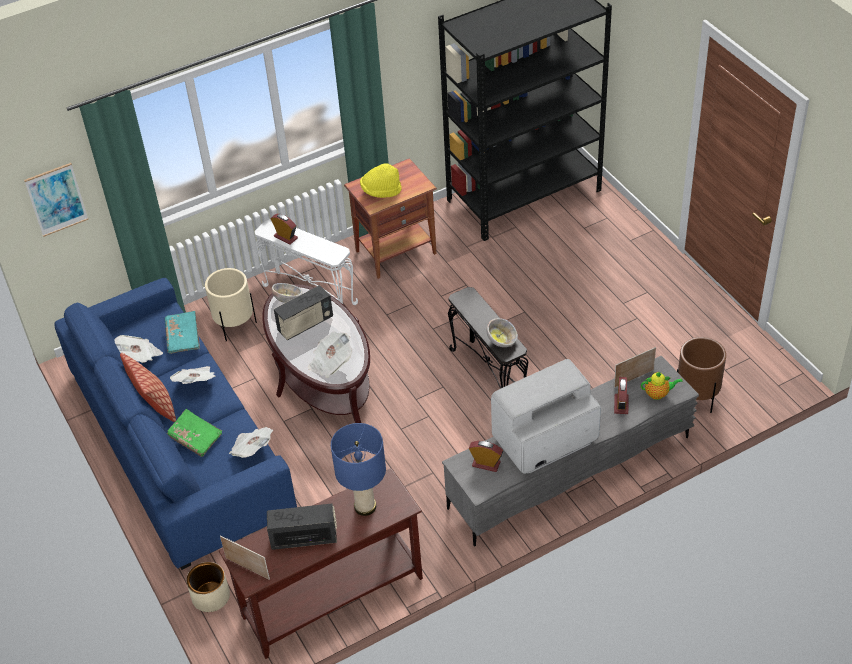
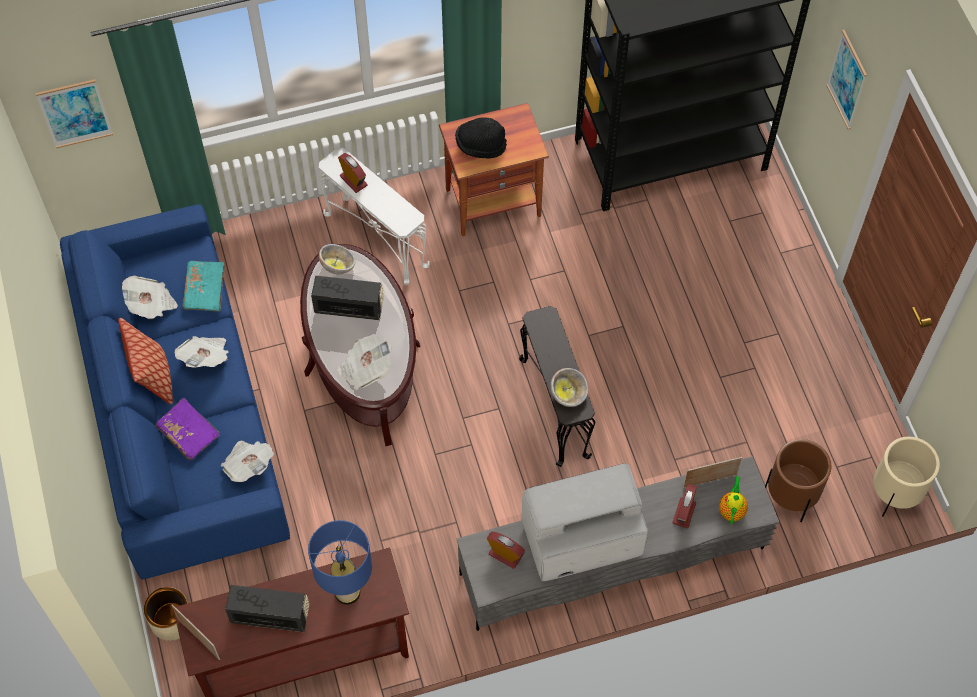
camera: 10 degrees right, 15 degrees up
(195, 438) = (189, 433): green book -> purple book
(235, 326) = (279, 264): beige planter -> beige planter (895, 494)
(305, 324) = (349, 307): radio -> radio turned 150 degrees counterclockwise
(381, 191) = (480, 145): yellow hat -> black hat
(653, 68) = (847, 80): none -> picture
(658, 394) = (732, 509): teapot -> teapot turned 90 degrees counterclockwise

